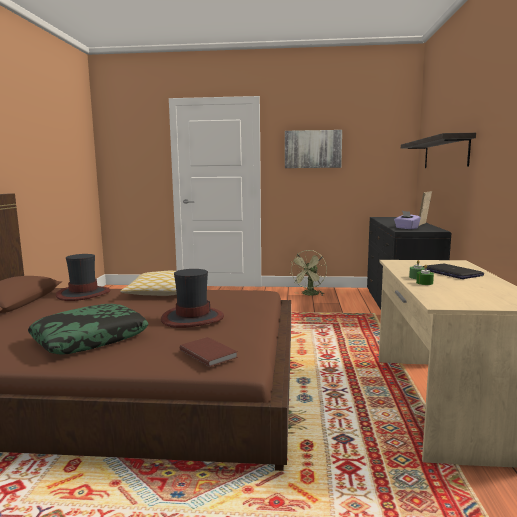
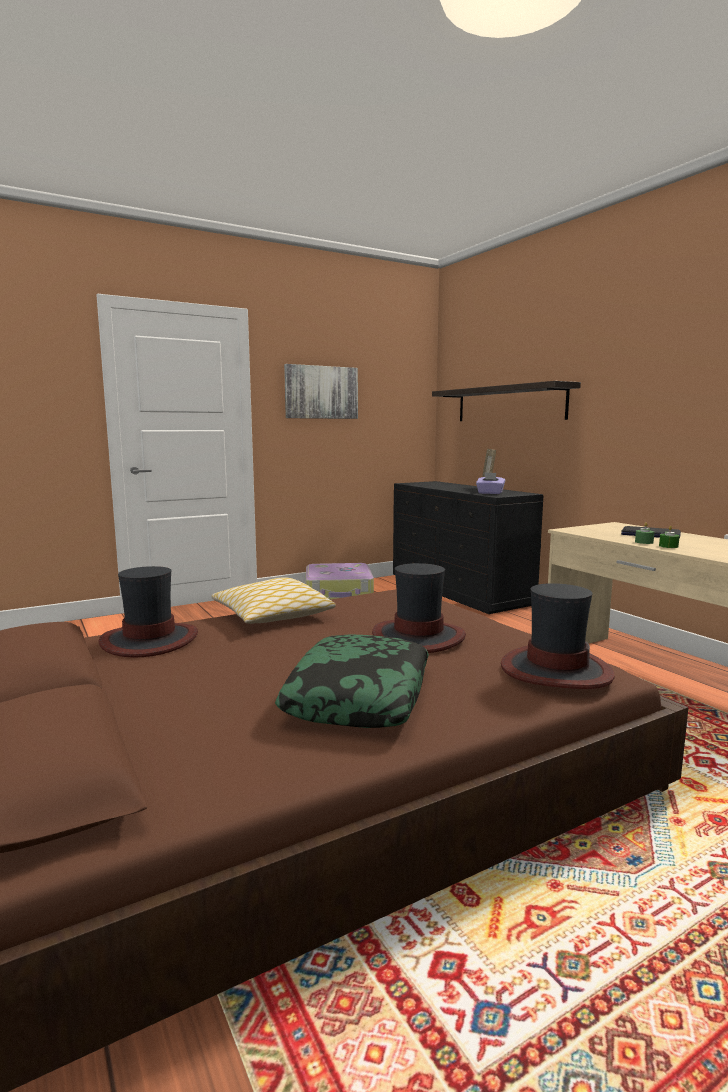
camera: 35 degrees left, 0 degrees up
(209, 353) = (555, 670): brown book -> hat
(309, 294) = (339, 594): green fan -> suitcase

